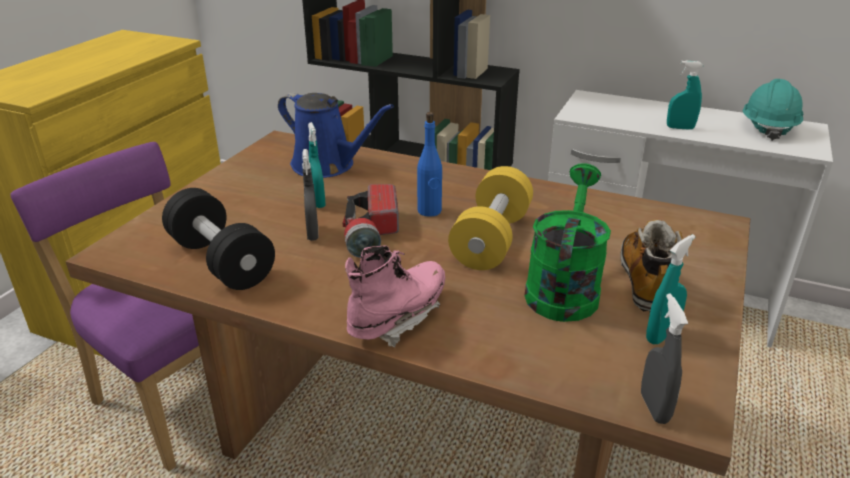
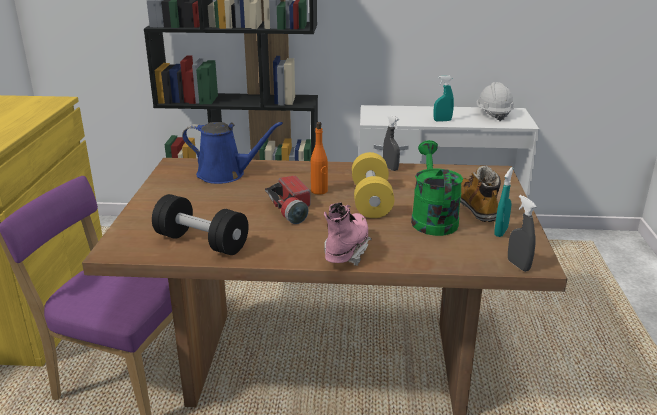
camera: 20 degrees left, 5 degrees down
(312, 233) = (251, 216): grey spray bottle -> grey spray bottle (390, 168)
(318, 202) = (239, 197): turquoise spray bottle -> none
(429, 211) = (319, 191): blue bottle -> orange bottle
(768, 128) = (493, 114): turquoise hard hat -> white hard hat

